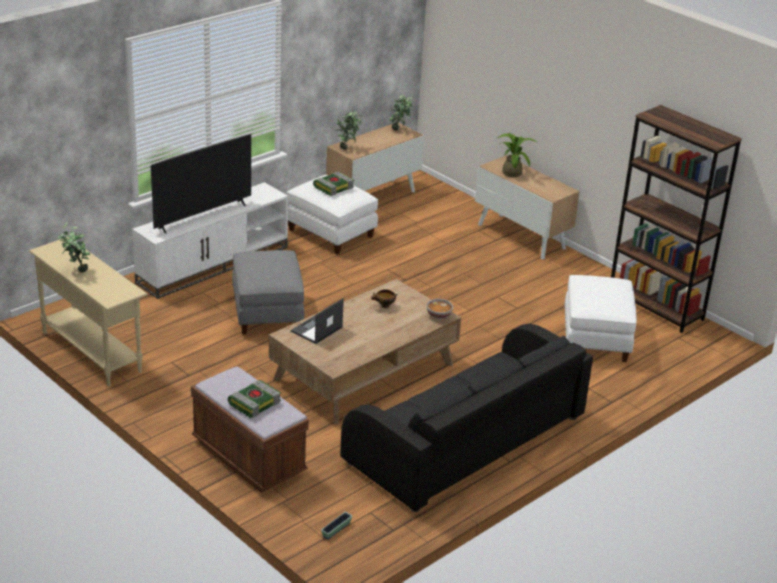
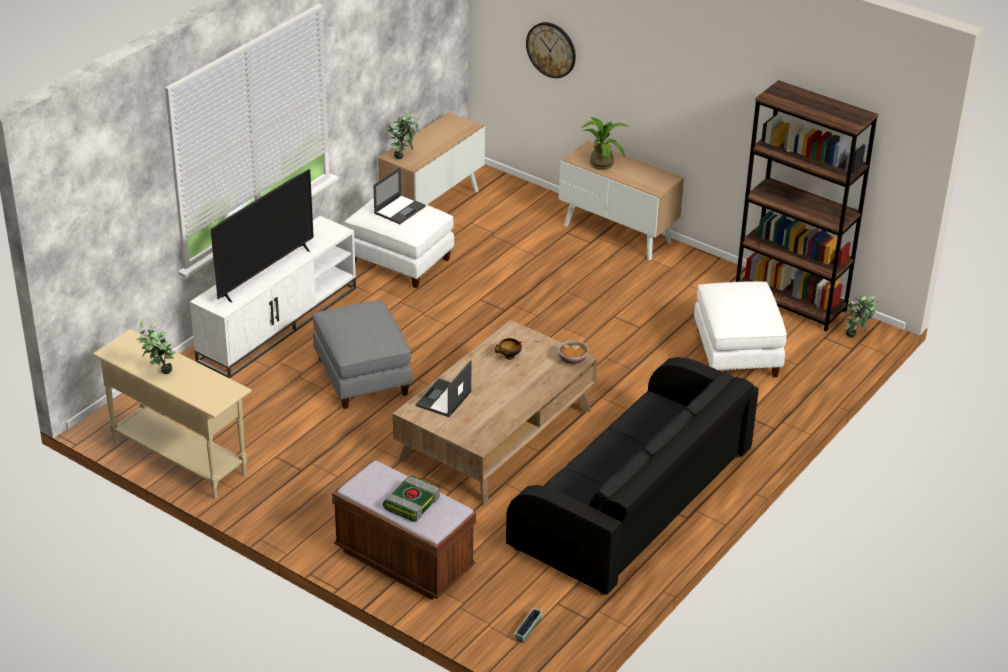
camera: 10 degrees left, 5 degrees up
(333, 187) = (400, 209): book -> laptop
(400, 130) = (455, 123): potted plant -> potted plant (856, 335)
(483, 74) = (551, 49): none -> wall clock

